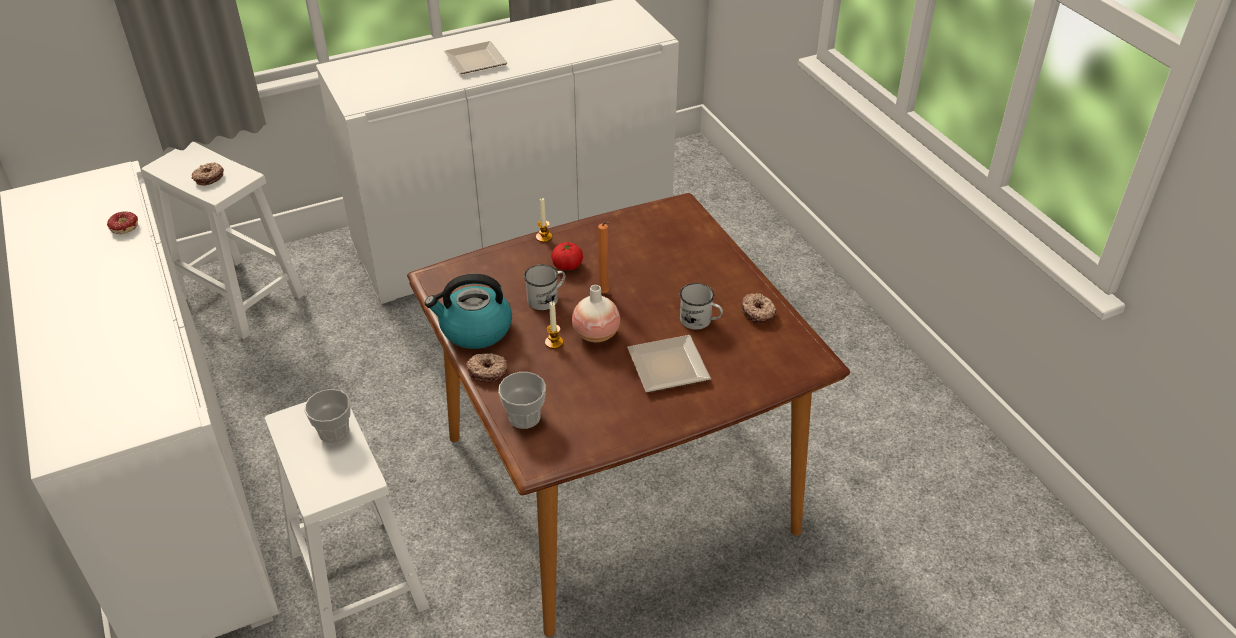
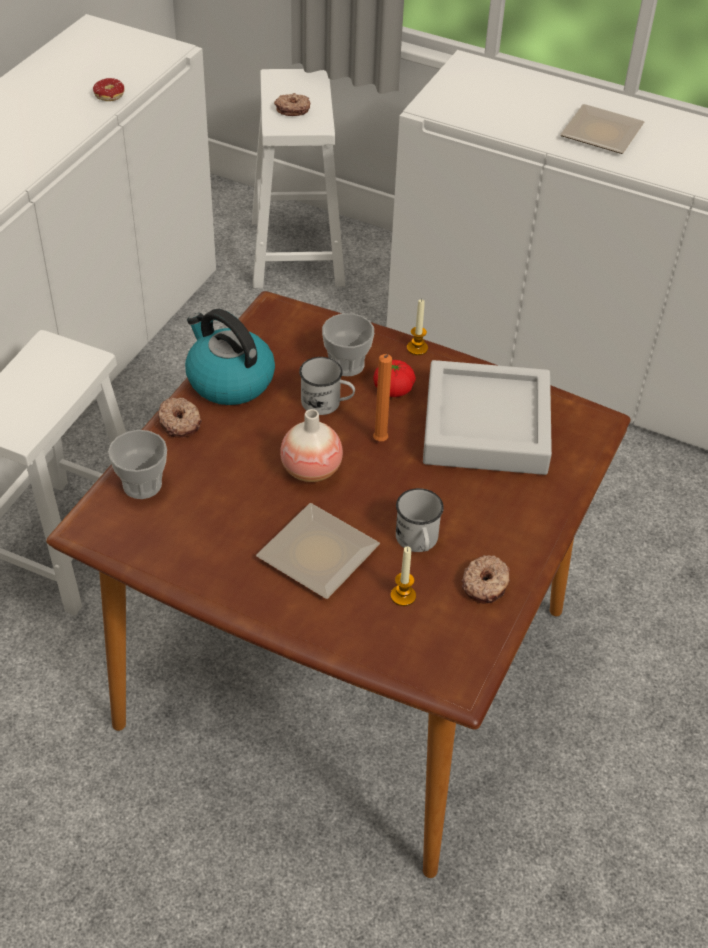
camera: 50 degrees right, 5 degrees up
(334, 432) = (59, 382): cup -> cup (347, 364)
(554, 342) = (267, 446): candle -> candle (403, 596)
(639, 246) = (486, 426): none -> grey tray

